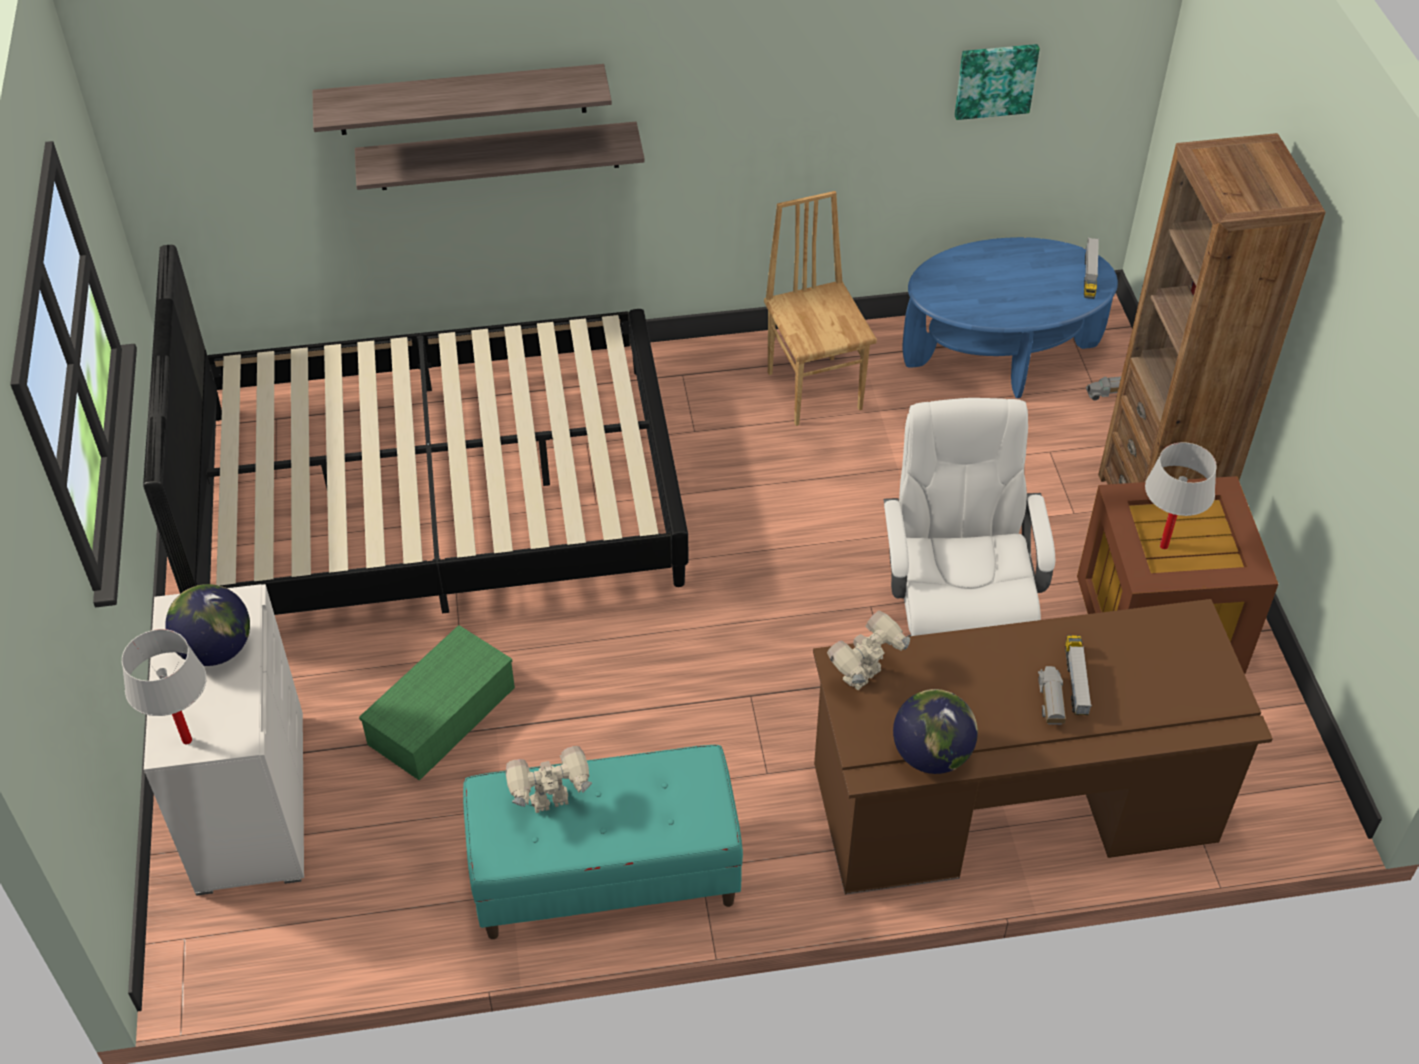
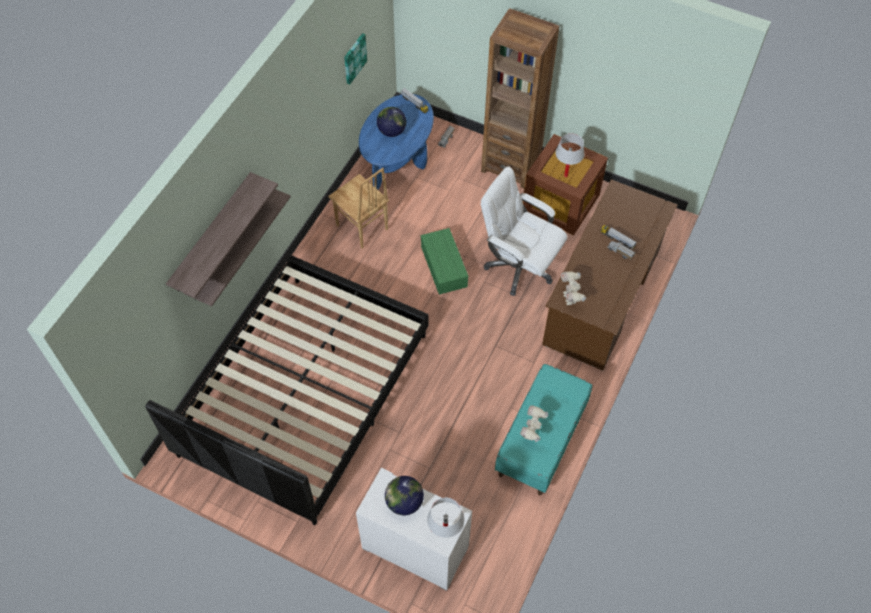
camera: 55 degrees left, 10 degrees up
(441, 718) = (425, 456): green storage box -> green storage box (445, 267)
(815, 389) = (361, 228): brown chair -> brown chair turned 150 degrees counterclockwise
(931, 755) = (617, 300): globe -> globe (392, 131)

